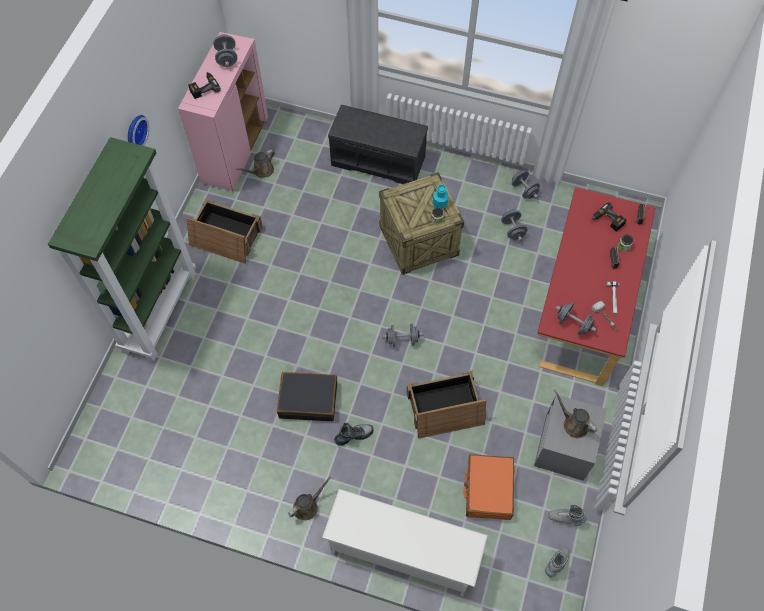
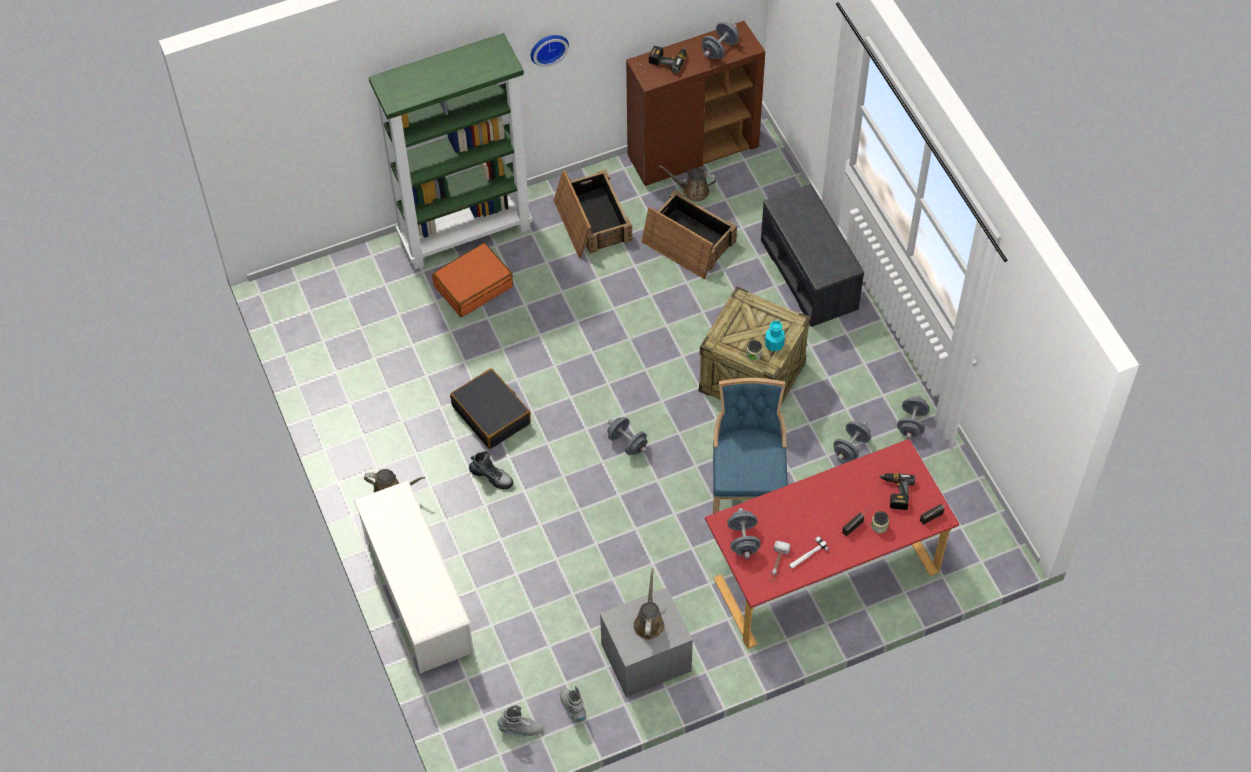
camera: 50 degrees right, 5 degrees down
(235, 150) = (693, 151): pink cabinet -> brown cabinet
(444, 409) = (588, 530): crate -> crate (687, 242)
(488, 490) = (541, 623): orange suitcase -> orange suitcase (473, 286)
(492, 301) = (747, 487): none -> blue chair

